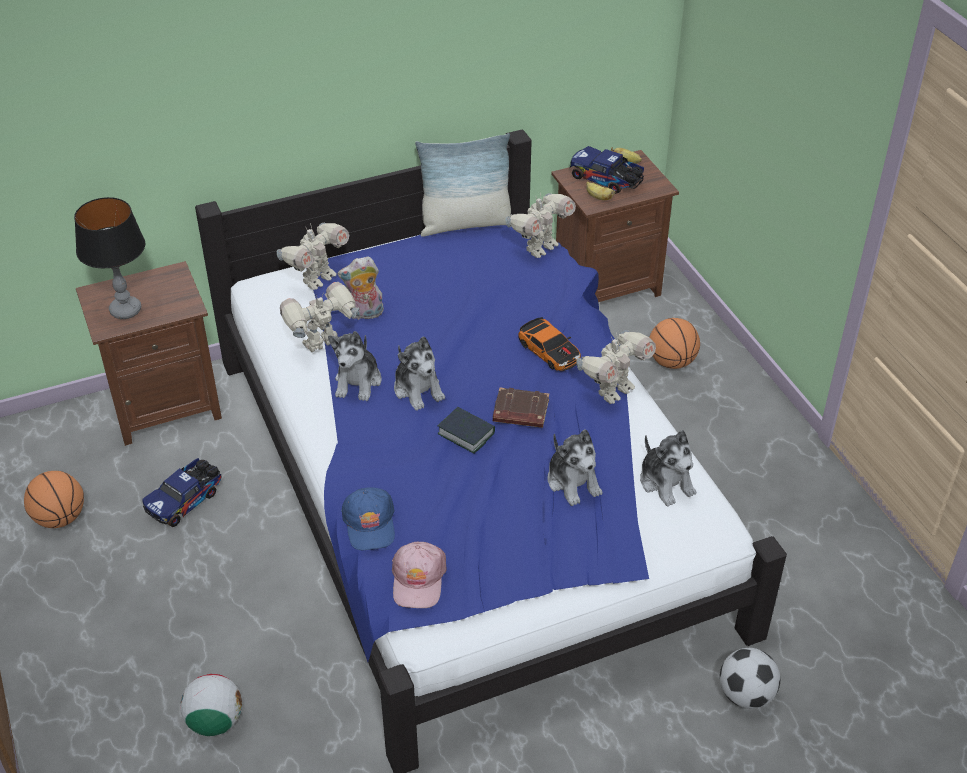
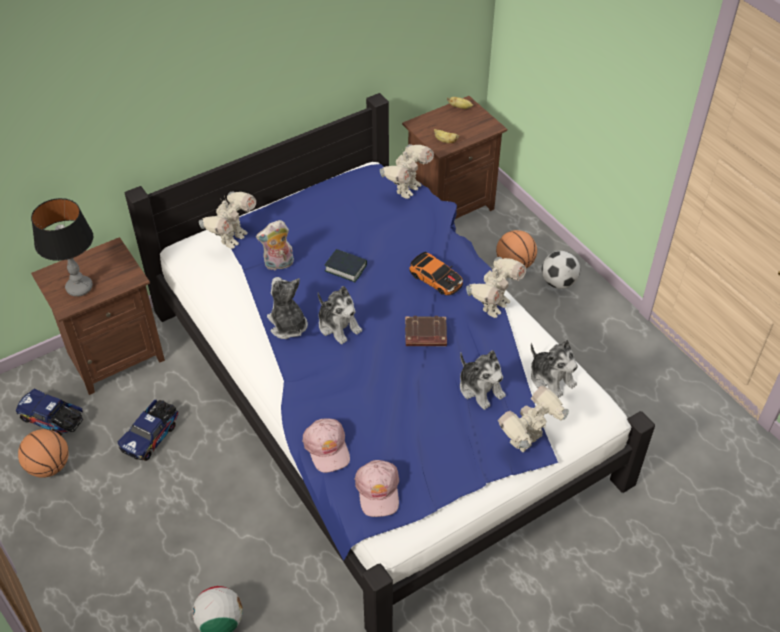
camera: 10 degrees left, 5 degrees up
(323, 344) = (251, 296): toy robot -> toy robot (528, 441)
(358, 382) = (288, 325): plush toy -> plush toy turned 150 degrees clockwise
(370, 524) = (327, 448): blue cap -> pink cap
(466, 224) = (342, 175): pillow -> none
(466, 433) = (386, 359): book -> book (345, 268)
(607, 180) = (448, 125): toy truck -> toy truck (53, 419)
(745, 695) = (629, 533): football -> football (558, 282)

